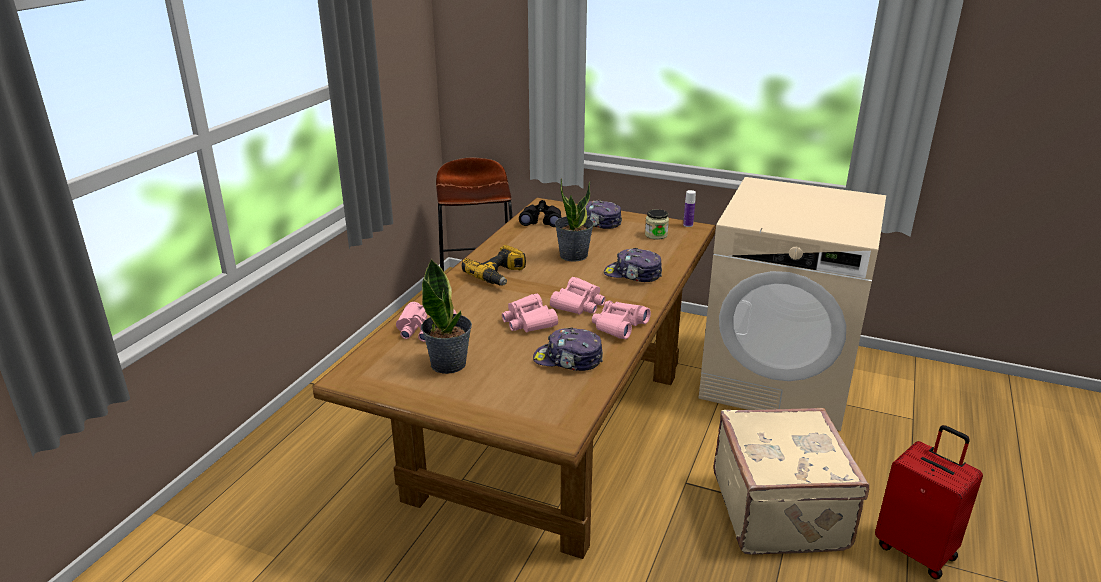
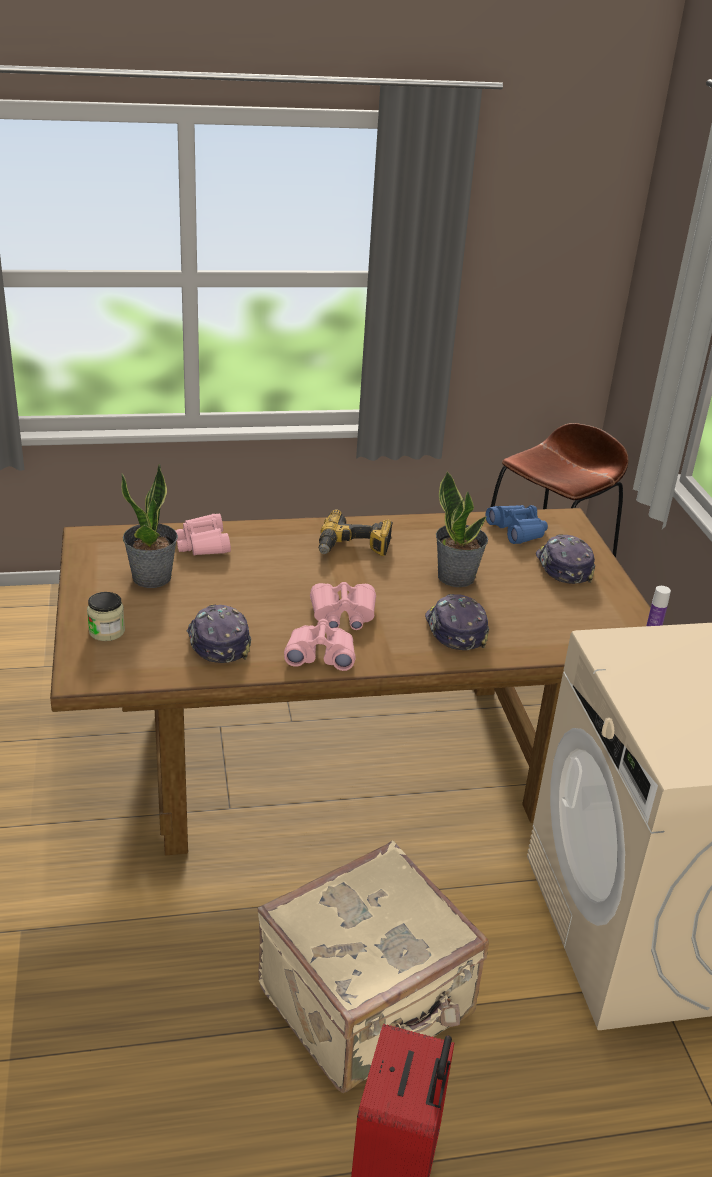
camera: 55 degrees right, 5 degrees up
(528, 321) = (274, 595): pink binoculars -> none
(541, 221) = (517, 530): black binoculars -> blue binoculars
(656, 235) = (586, 618): jar -> jar (107, 631)

